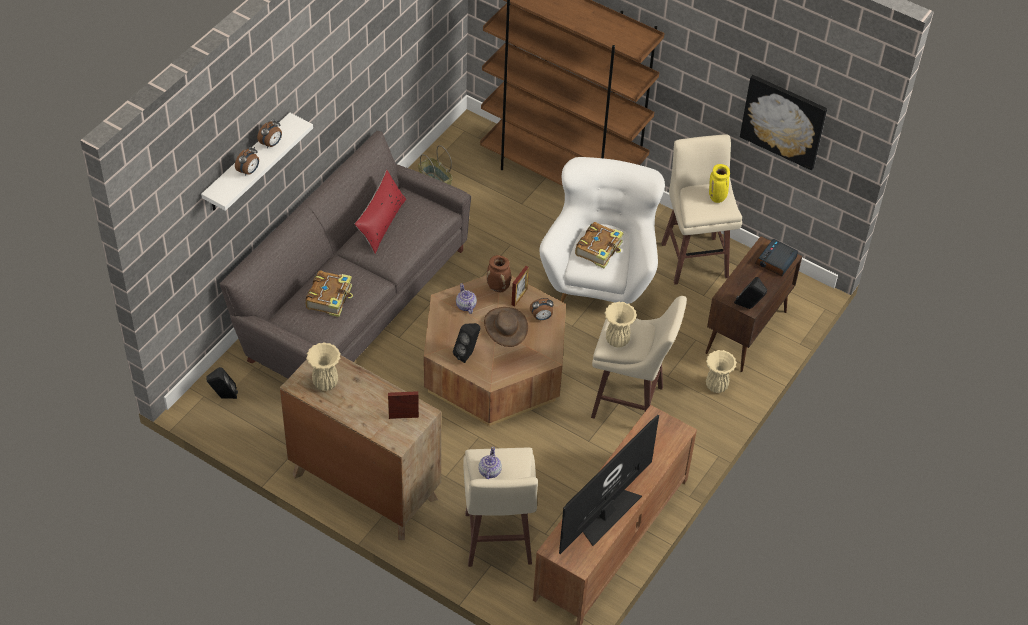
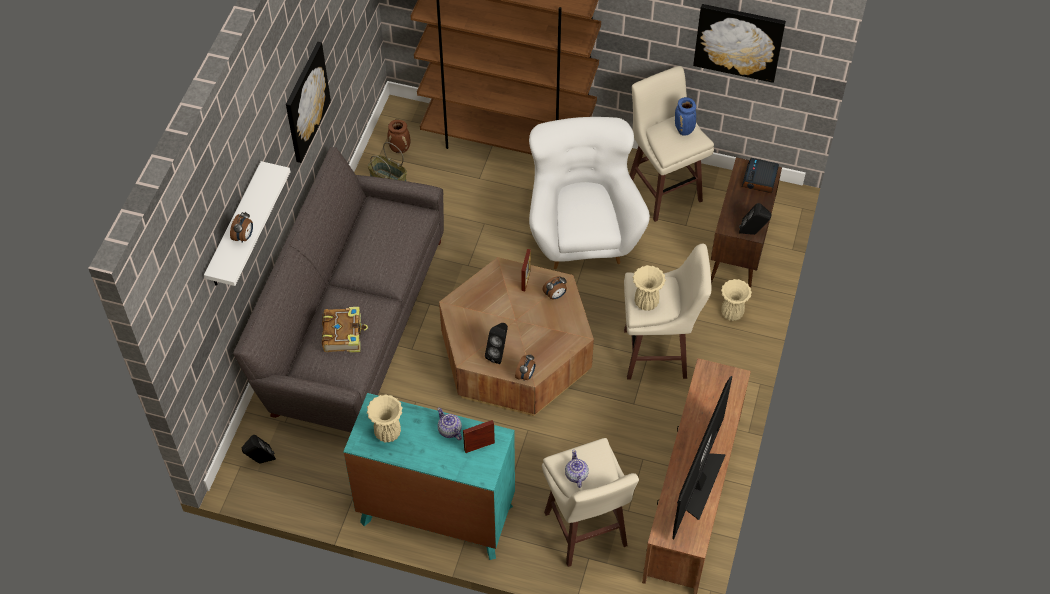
camera: 15 degrees left, 5 degrees up
(271, 144) = (256, 200): alarm clock -> alarm clock (526, 375)
(356, 76) = (306, 102): none -> picture
(364, 486) = (436, 514): brown dresser -> turquoise dresser
(381, 223) = (364, 241): red pillow -> none
(466, 306) = (477, 304): teapot -> teapot (449, 430)
(499, 287) = (502, 276): brown vase -> brown vase (400, 149)
(505, 327) = (524, 315): brown hat -> none
(599, 249) = (583, 209): book -> none
(717, 198) = (684, 130): yellow vase -> blue vase

